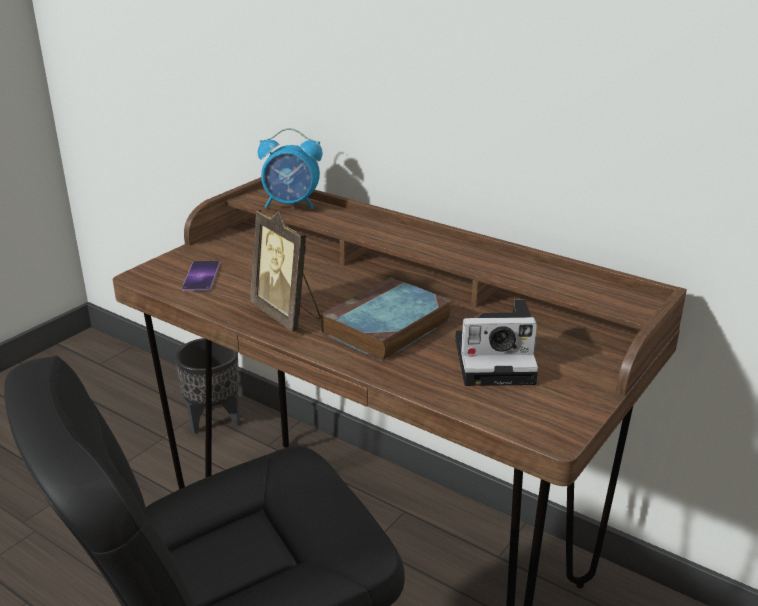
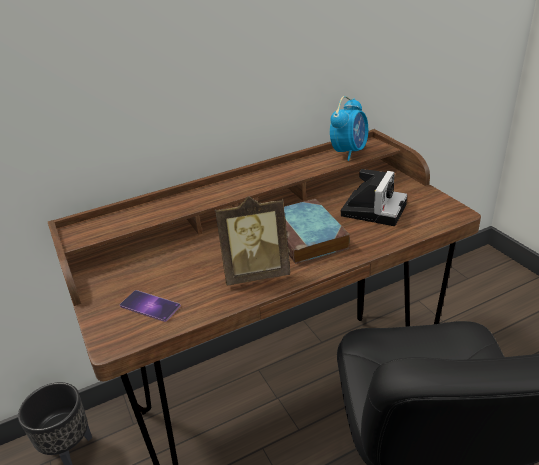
camera: 60 degrees left, 5 degrees up
(291, 205) = (118, 221): alarm clock -> alarm clock (349, 152)

